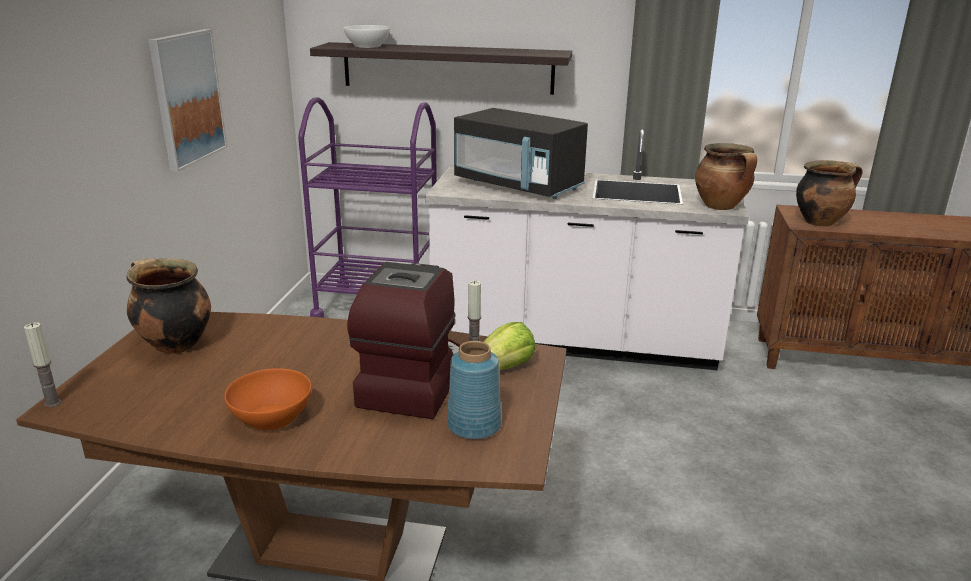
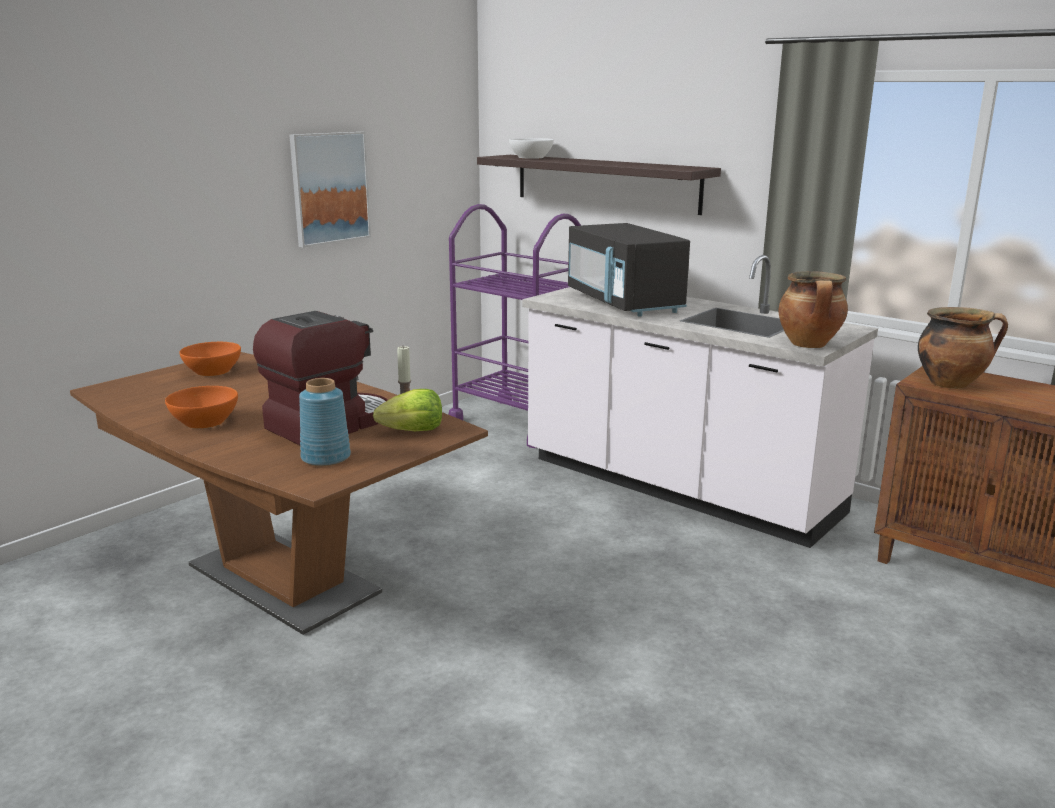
camera: 30 degrees right, 5 degrees down
(52, 403) = (99, 386): candle -> none
(174, 344) = (212, 371): cooking pot -> orange bowl

